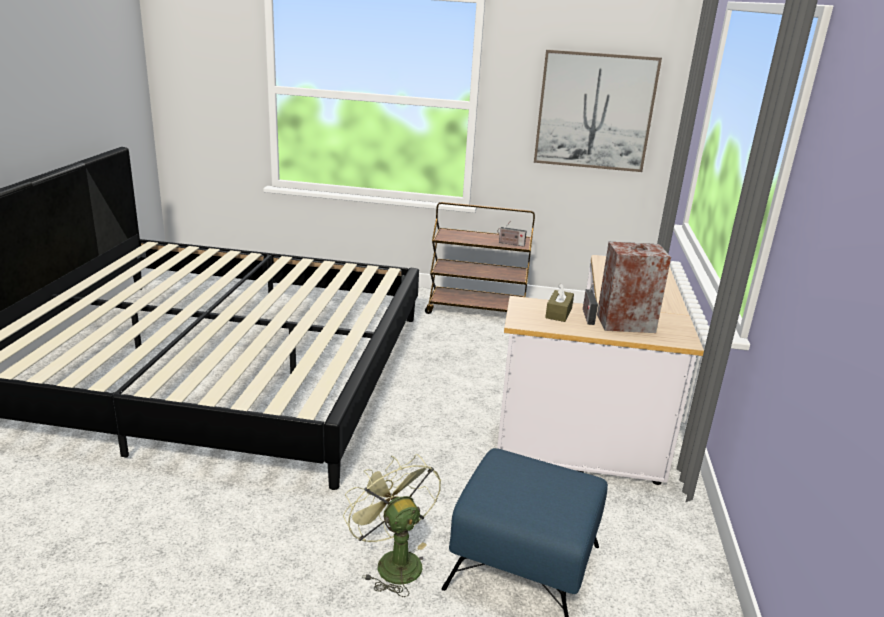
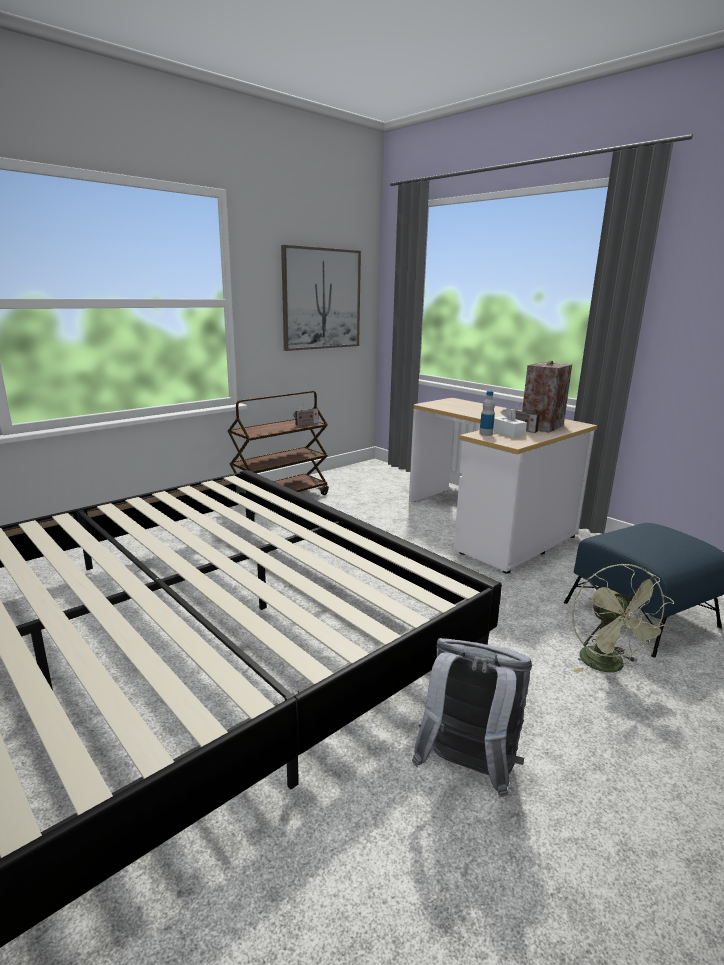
camera: 50 degrees left, 5 degrees down
(189, 518) = (467, 770): none -> grey backpack
(392, 561) = (608, 666): green fan -> green fan turned 105 degrees counterclockwise
(534, 304) = (486, 434): none -> bottle
(558, 313) = (507, 433): brown tissue box -> white tissue box

